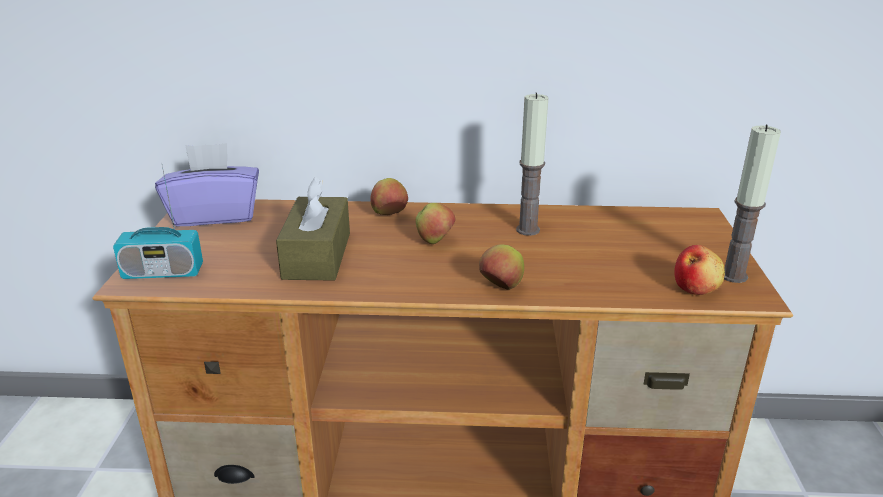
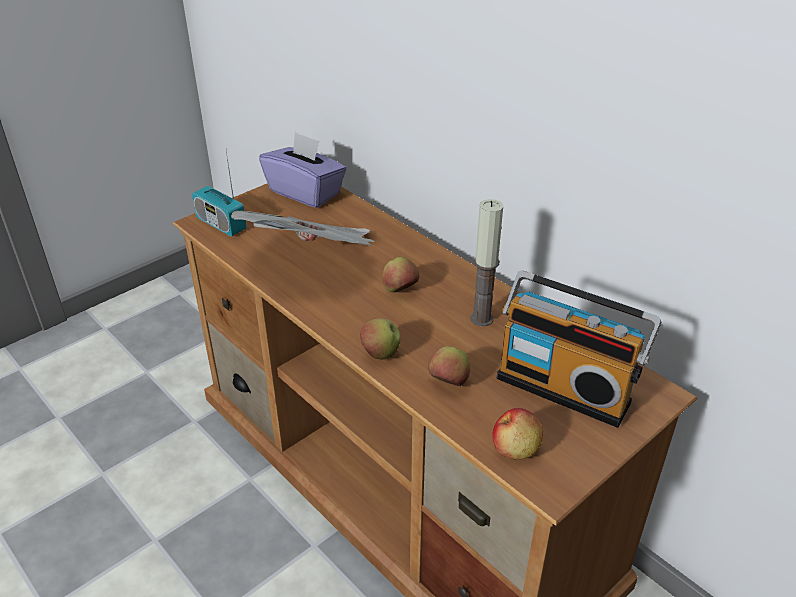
camera: 45 degrees right, 10 degrees up
(317, 255) = (313, 259): brown tissue box -> newspaper
(389, 215) = (407, 249): apple -> apple (449, 383)
(652, 240) = (565, 387): none -> radio
(733, 276) = (569, 461): candle -> none

